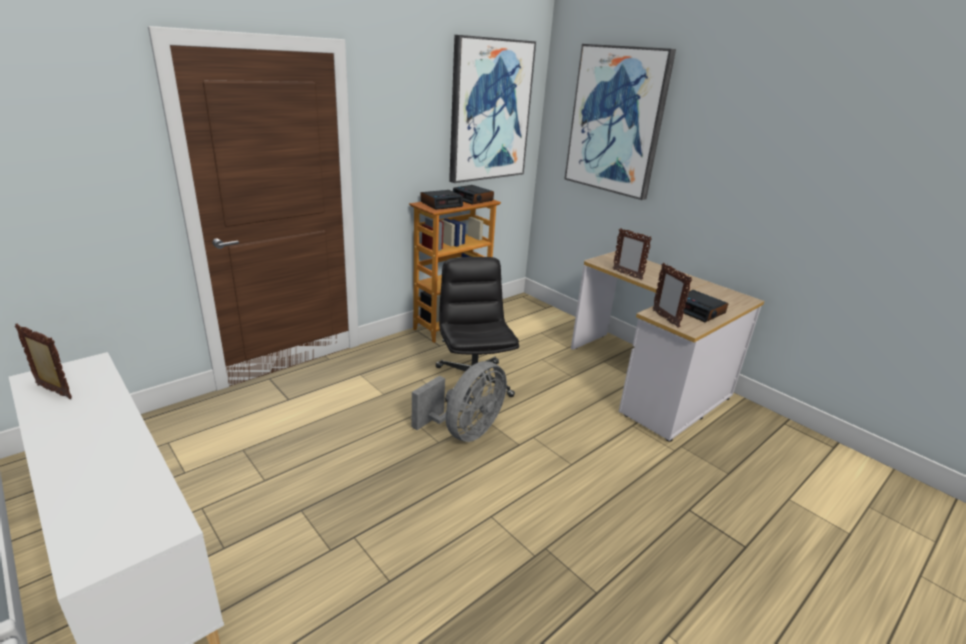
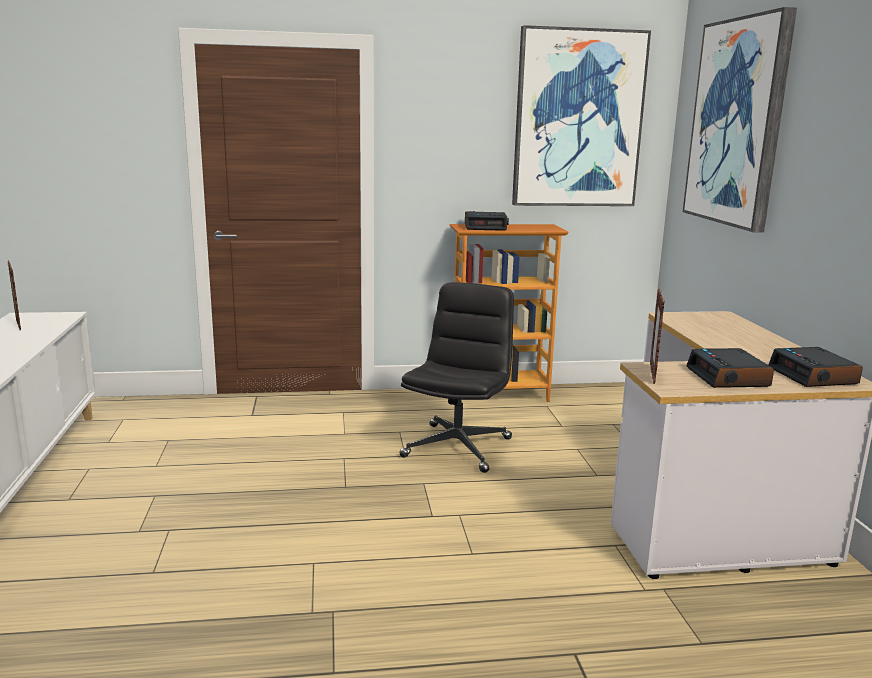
camera: 35 degrees right, 10 degrees down
(464, 431) = (385, 486): grey fan -> none
(473, 199) = (536, 227): alarm clock -> alarm clock (814, 376)
(627, 275) = (687, 331): picture frame -> none

